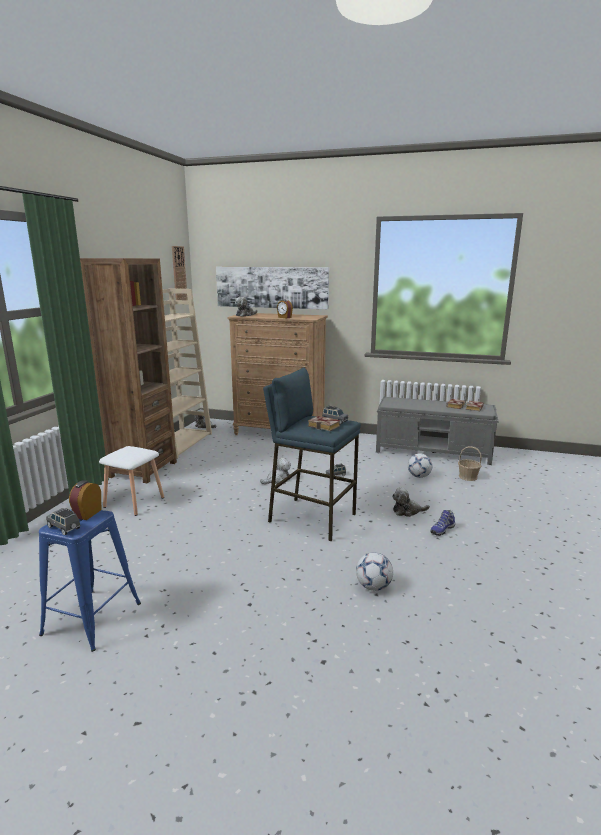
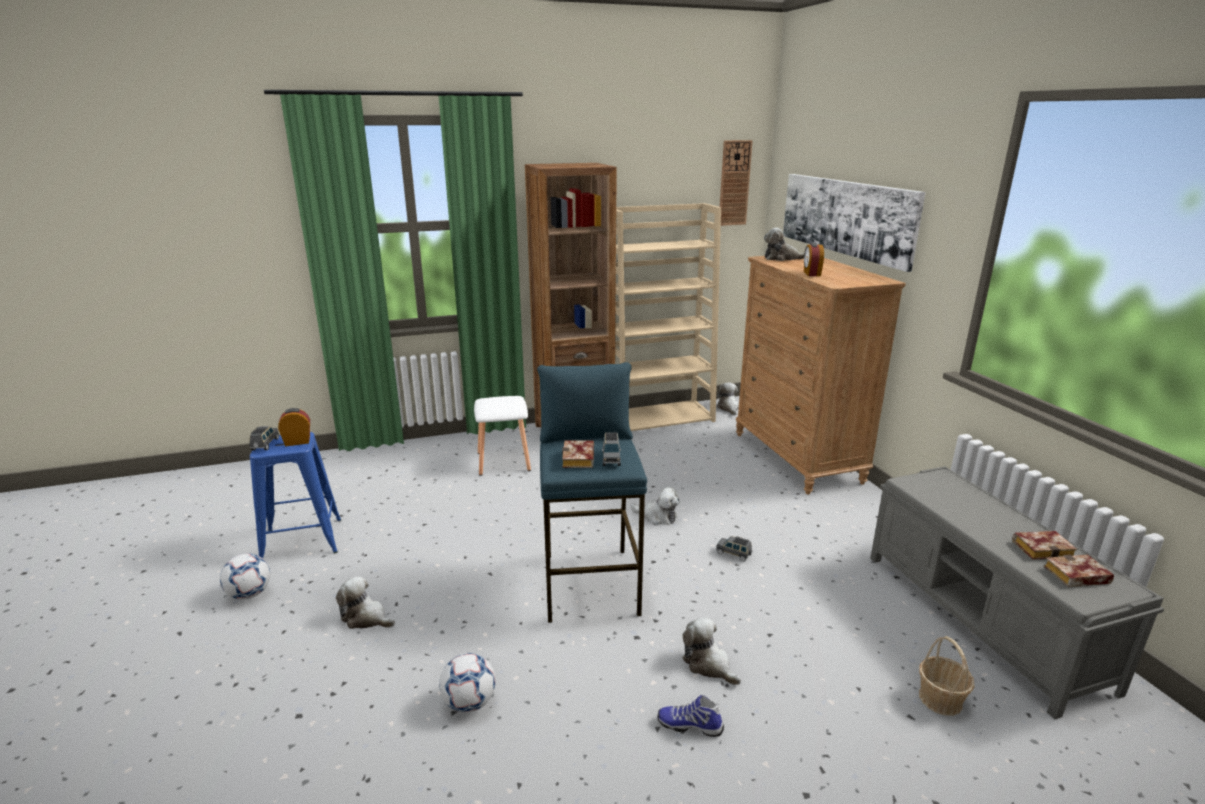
camera: 55 degrees right, 5 degrees up
(246, 607) = (366, 618): none -> plush toy
(419, 476) = (849, 636): football -> football (249, 594)

